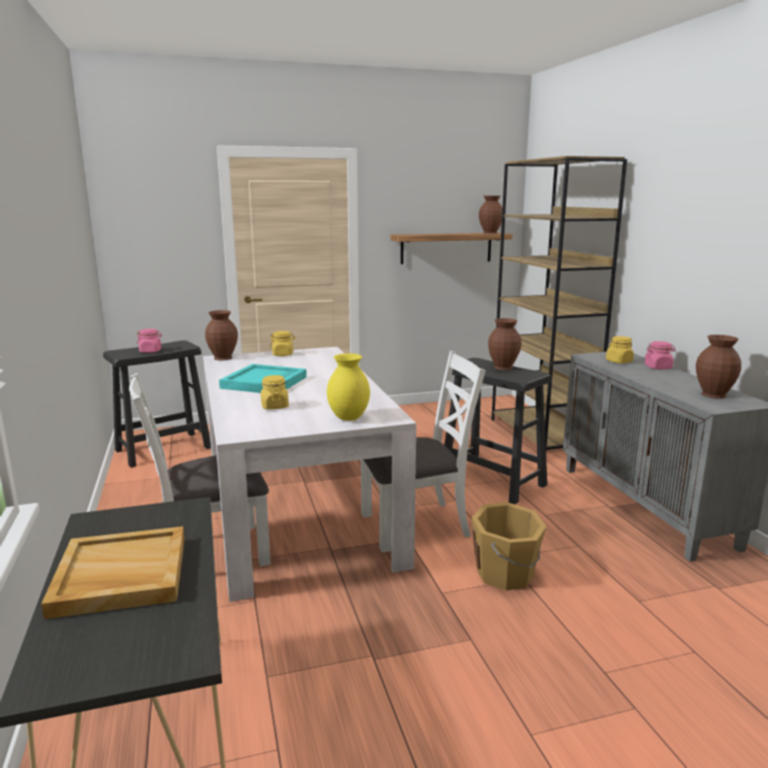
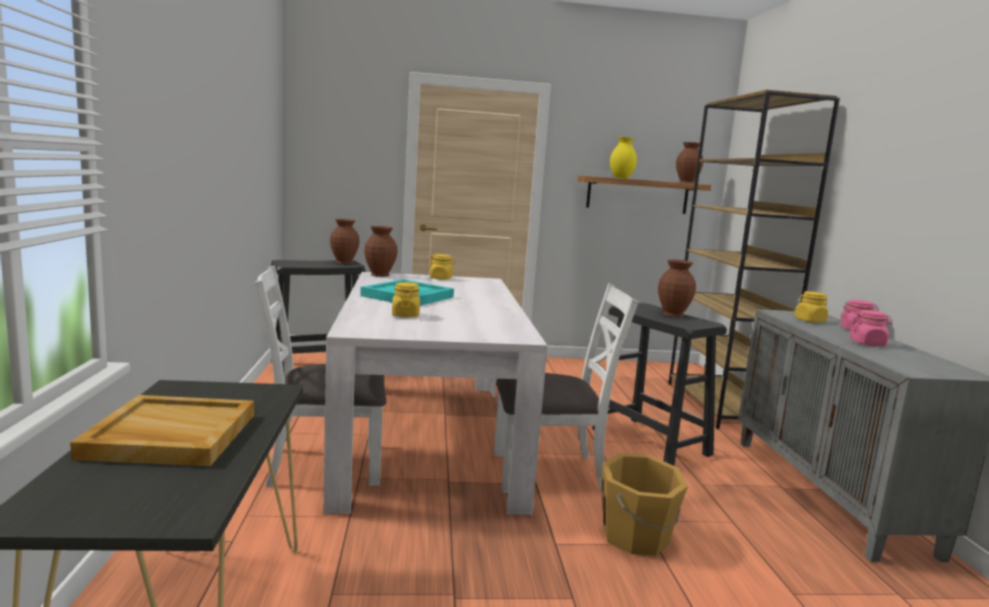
camera: 10 degrees right, 5 degrees down
(150, 351) = (316, 264): pink jar -> pink jar (867, 343)
(348, 418) = (476, 332): yellow vase -> yellow vase (621, 178)
(713, 394) = (916, 360): brown vase -> brown vase (344, 262)

